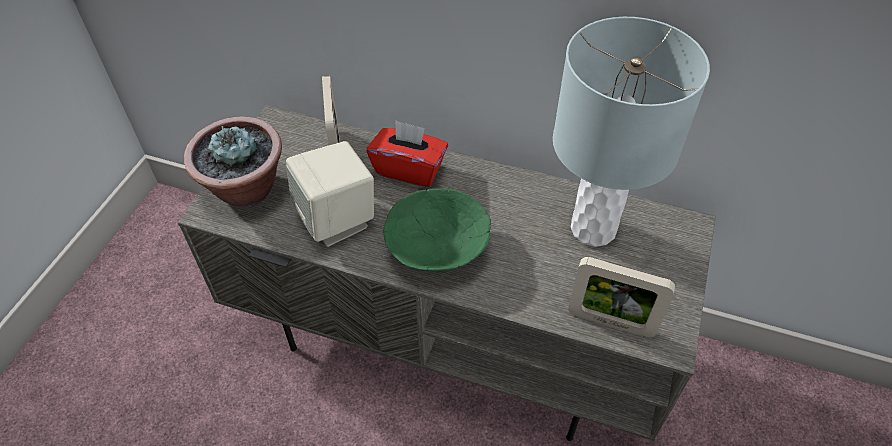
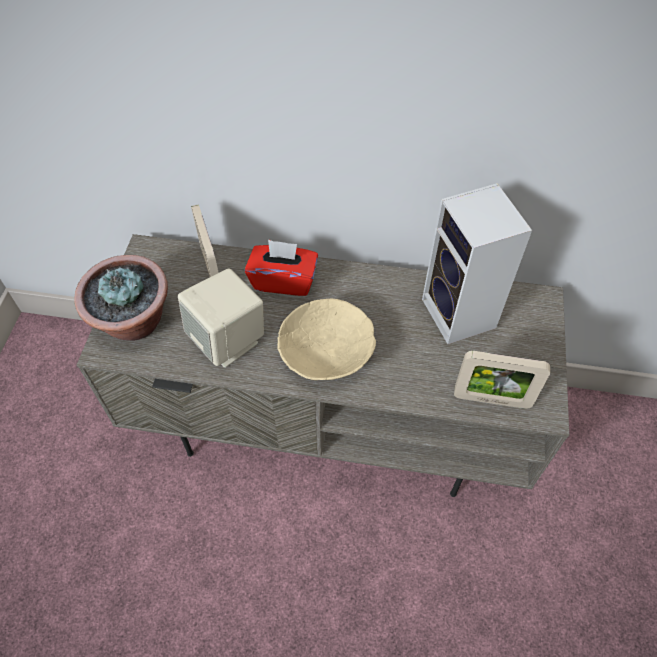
camera: 10 degrees left, 5 degrees up
(439, 248) = (327, 354): green bowl -> beige bowl
(594, 229) = (461, 315): grey table lamp -> speaker

